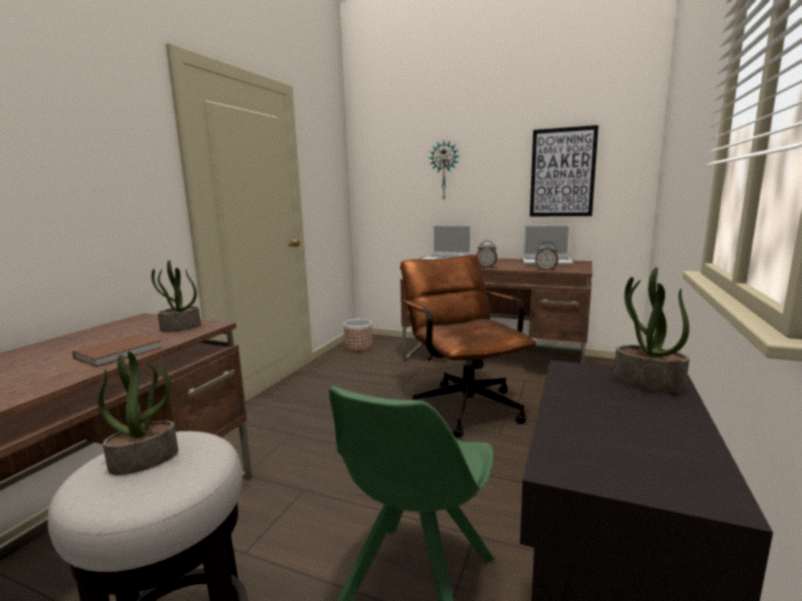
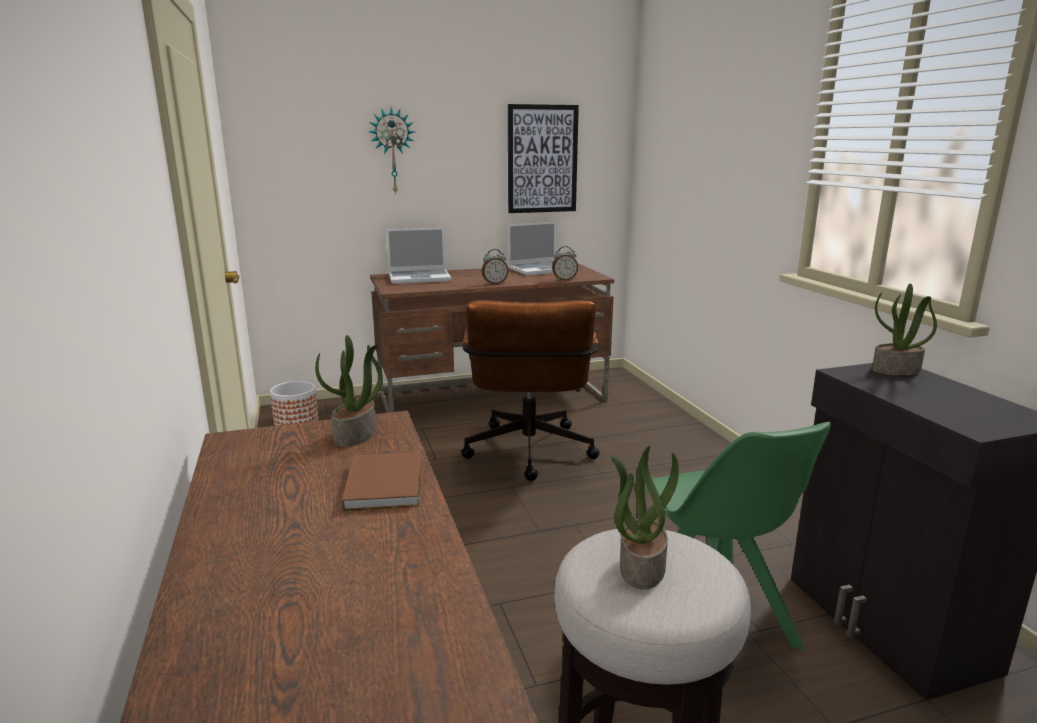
camera: 40 degrees left, 5 degrees up
(463, 404) = (529, 455): brown office chair -> brown office chair turned 120 degrees counterclockwise

